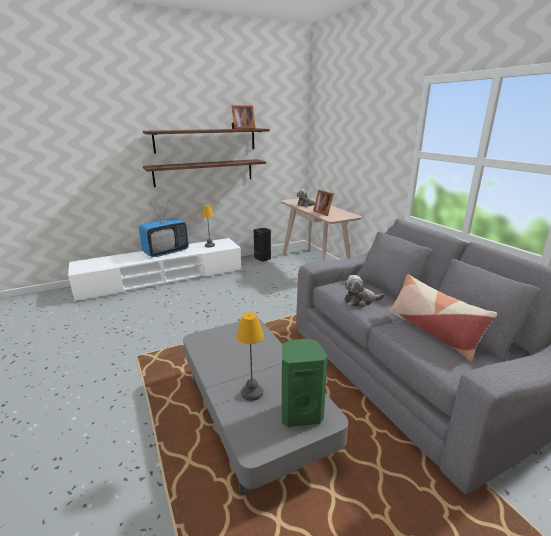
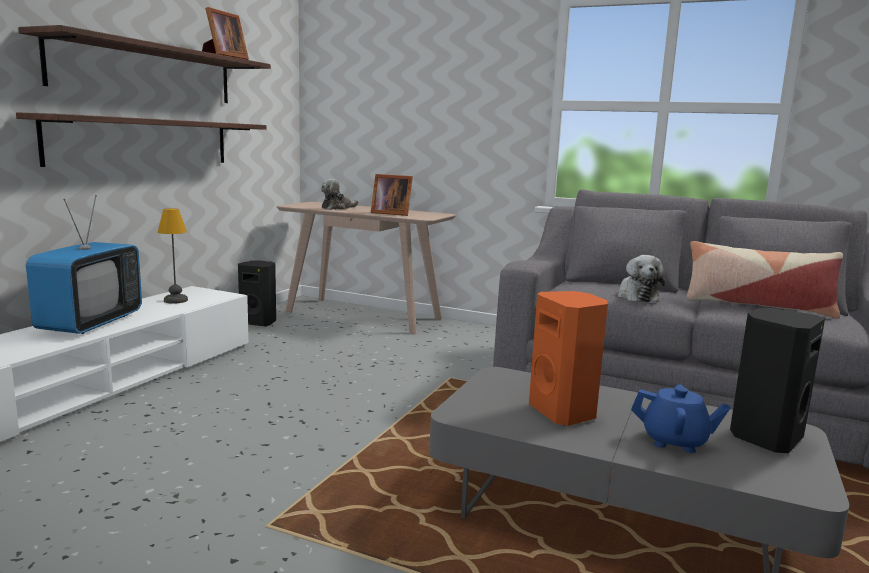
camera: 40 degrees left, 10 degrees down
(236, 356) = (564, 413): none -> orange speaker
(251, 392) = (675, 441): table lamp -> blue teapot
(300, 413) = (764, 437): green speaker -> black speaker
(360, 301) = (636, 296): plush toy -> plush toy turned 45 degrees counterclockwise

